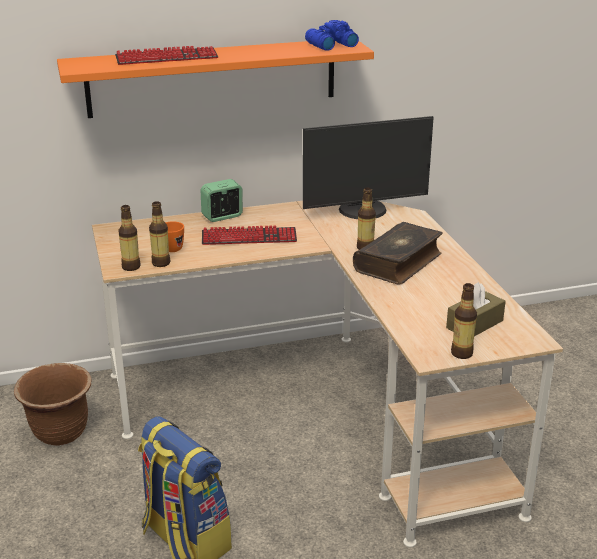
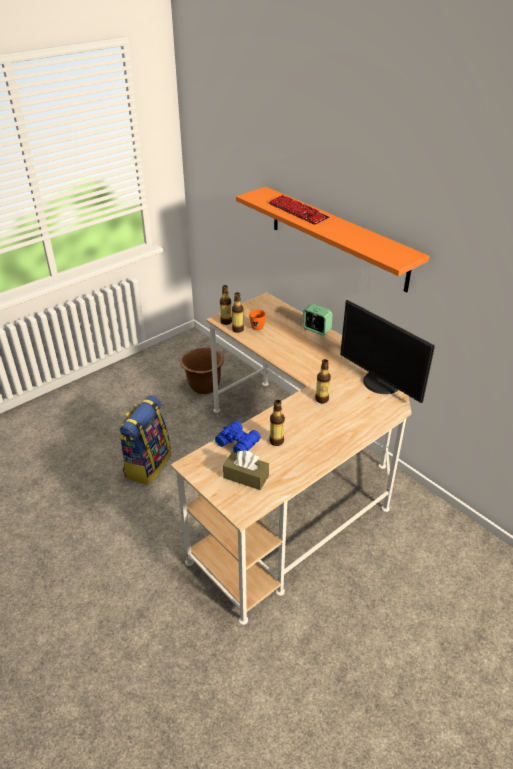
camera: 65 degrees right, 10 degrees up
(249, 238) = (295, 349): keyboard -> none
(330, 45) = (393, 251): blue binoculars -> blue binoculars (237, 442)
(399, 263) = (311, 420): book -> none
(461, 353) = (203, 478): bottle -> bottle (276, 441)

